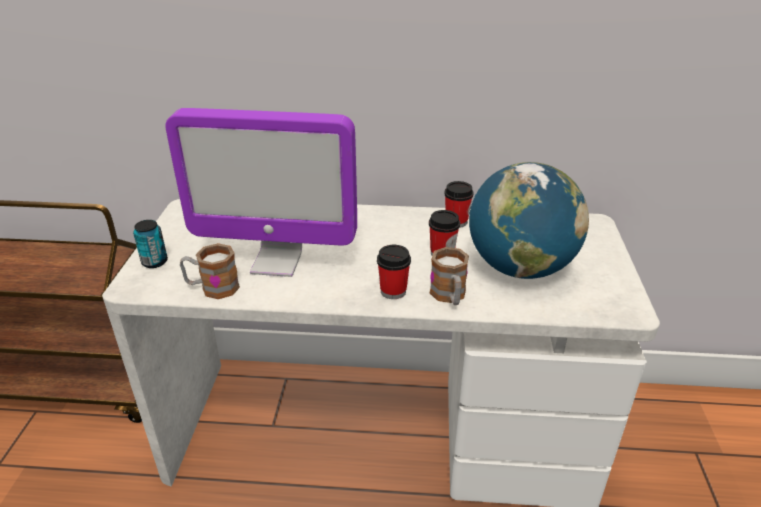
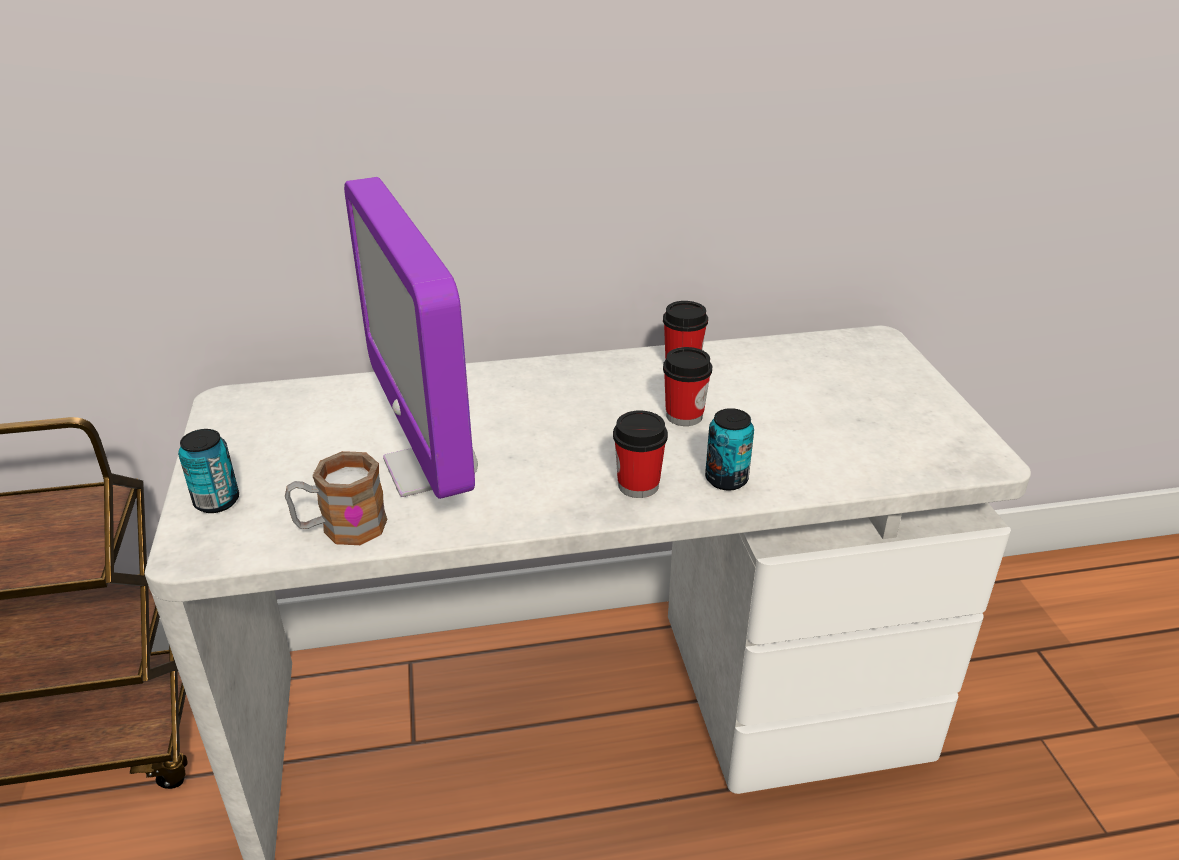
camera: 15 degrees left, 0 degrees up
(277, 262) = (430, 468): monitor -> monitor turned 75 degrees clockwise
(449, 296) = (726, 479): mug -> can
(520, 268) = (807, 420): globe -> none

